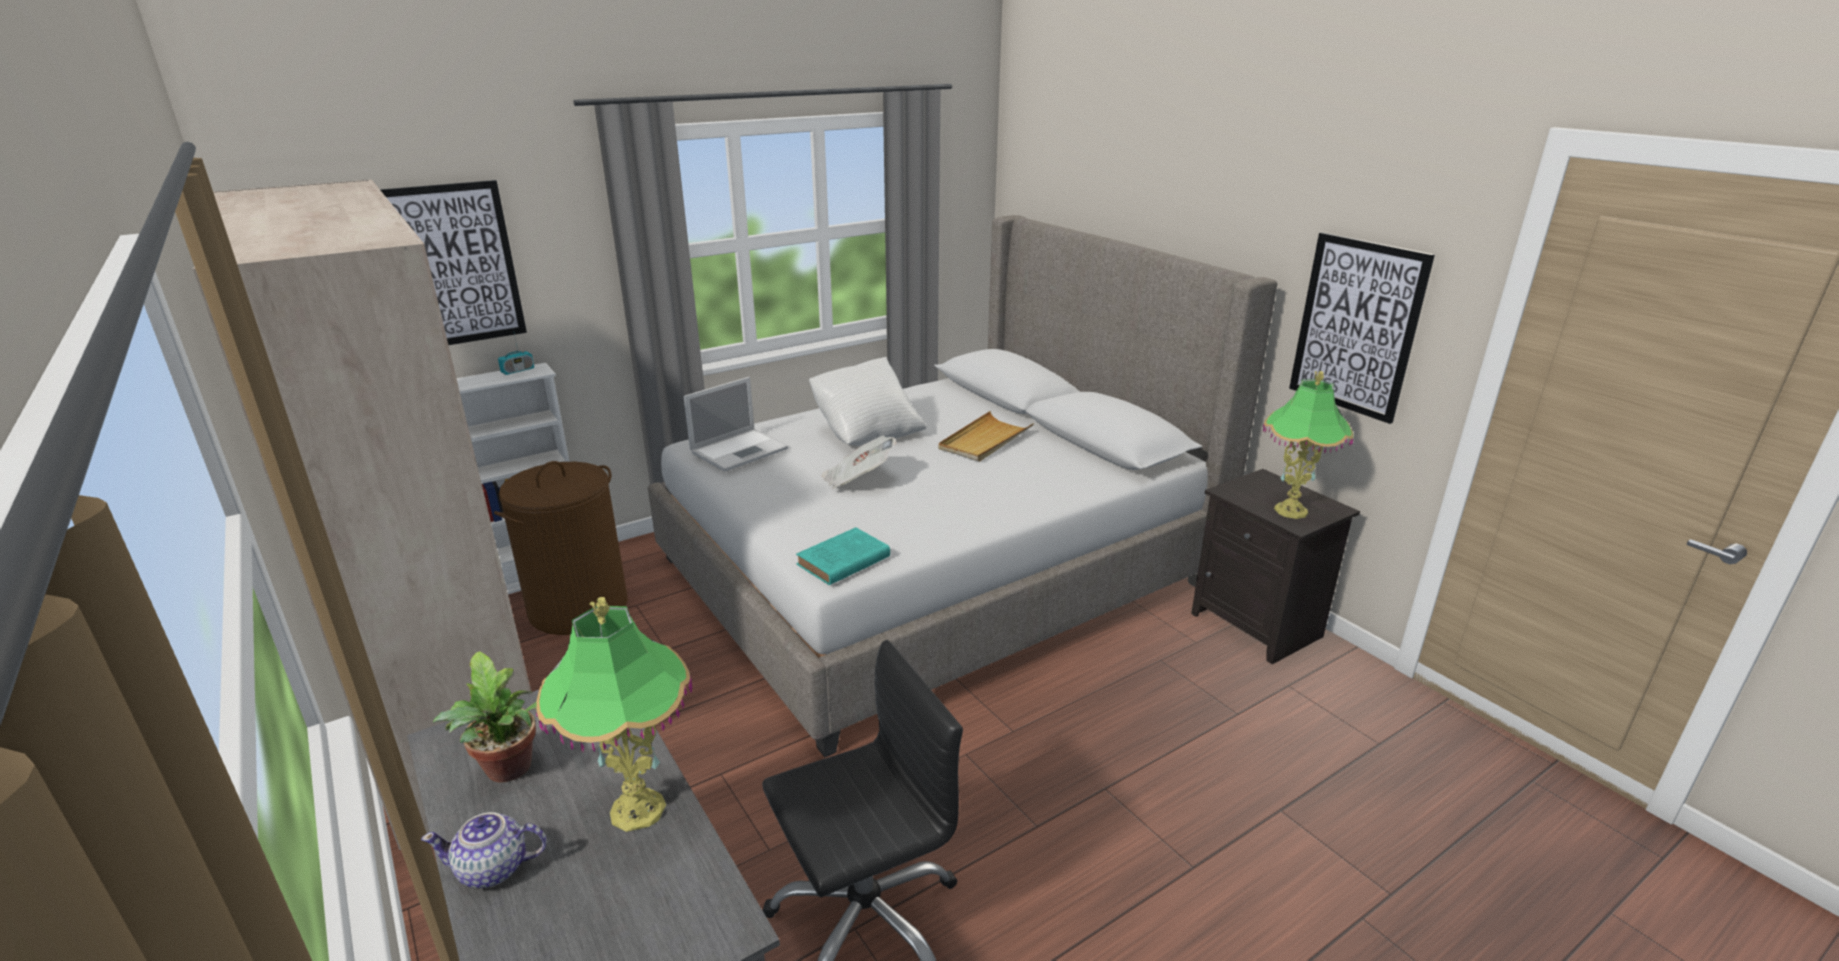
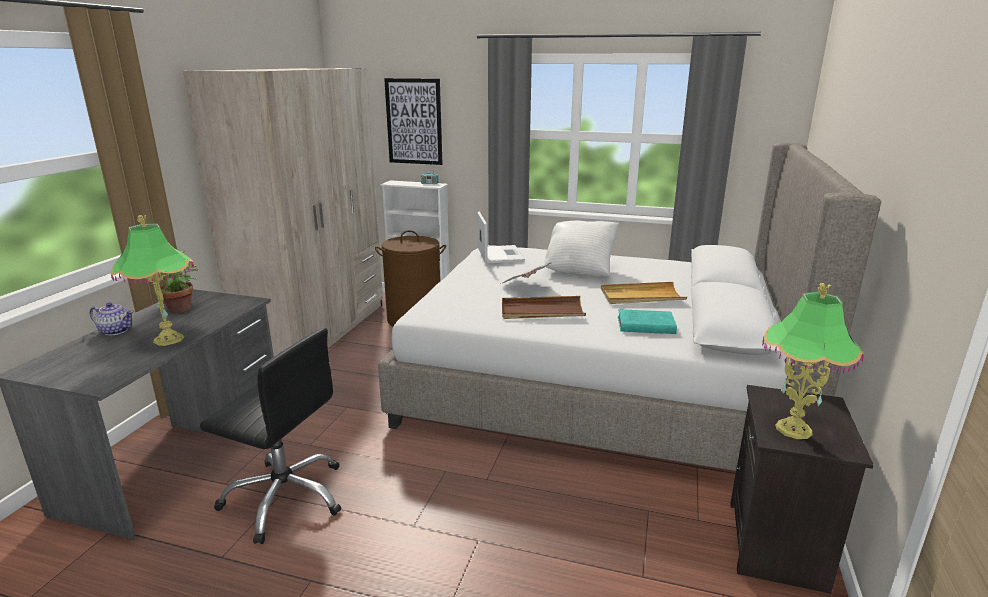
camera: 50 degrees right, 5 degrees down
(493, 869) = (116, 330): teapot -> teapot turned 150 degrees clockwise
(740, 450) = (499, 254): laptop -> laptop turned 105 degrees counterclockwise
(841, 562) = (434, 312): turquoise book -> turquoise book (644, 325)
(940, 501) = (542, 311): none -> brown tray
(1357, 326) = (920, 255): picture -> none

